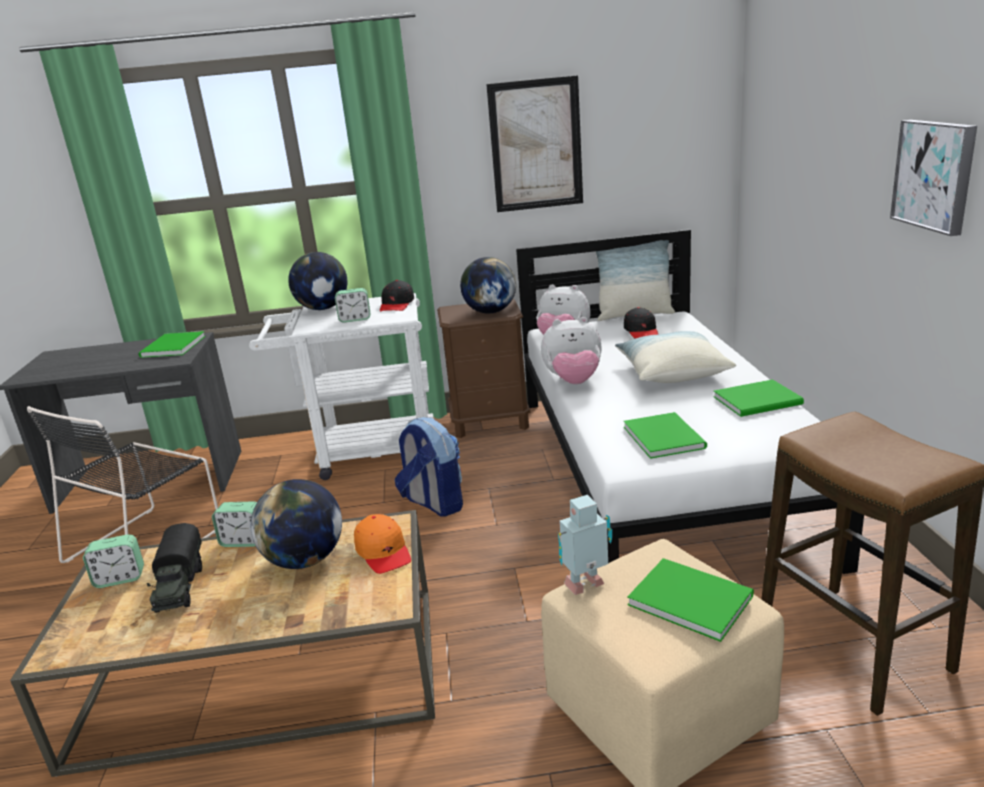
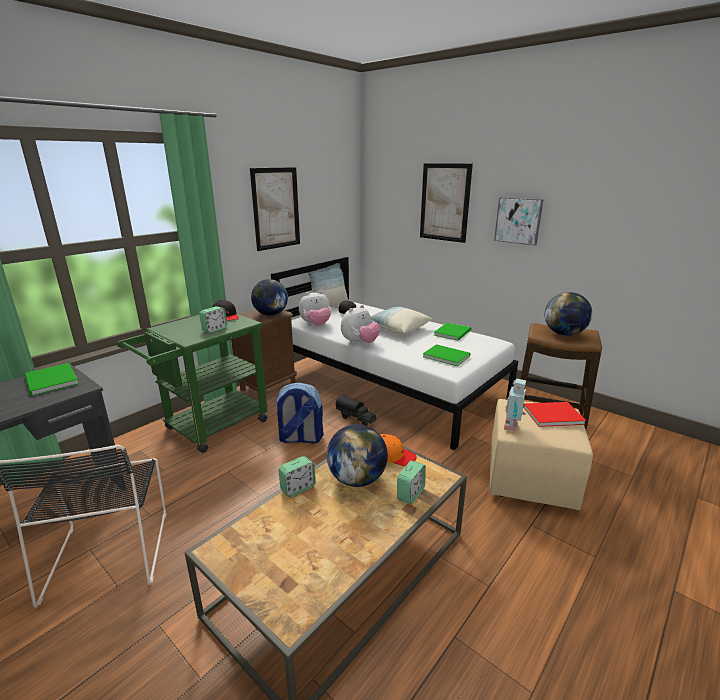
camera: 45 degrees left, 0 degrees up
(120, 578) = (247, 552): alarm clock -> alarm clock (410, 494)
(180, 587) = (304, 532): toy truck -> toy truck (356, 418)
(323, 308) = (170, 327): globe -> globe (564, 334)
(365, 454) = (209, 428): white cart -> green cart
(688, 598) = (550, 415): green book -> red book
(833, 130) = (444, 202): none -> picture

